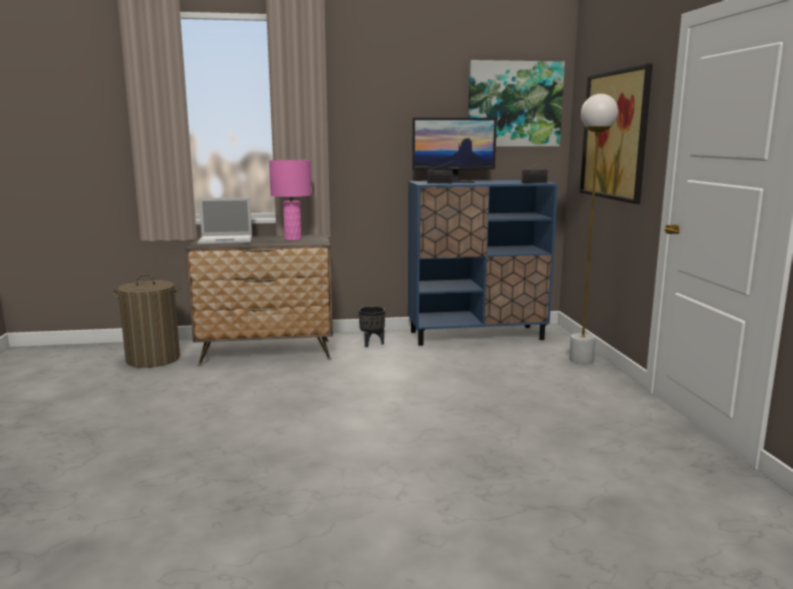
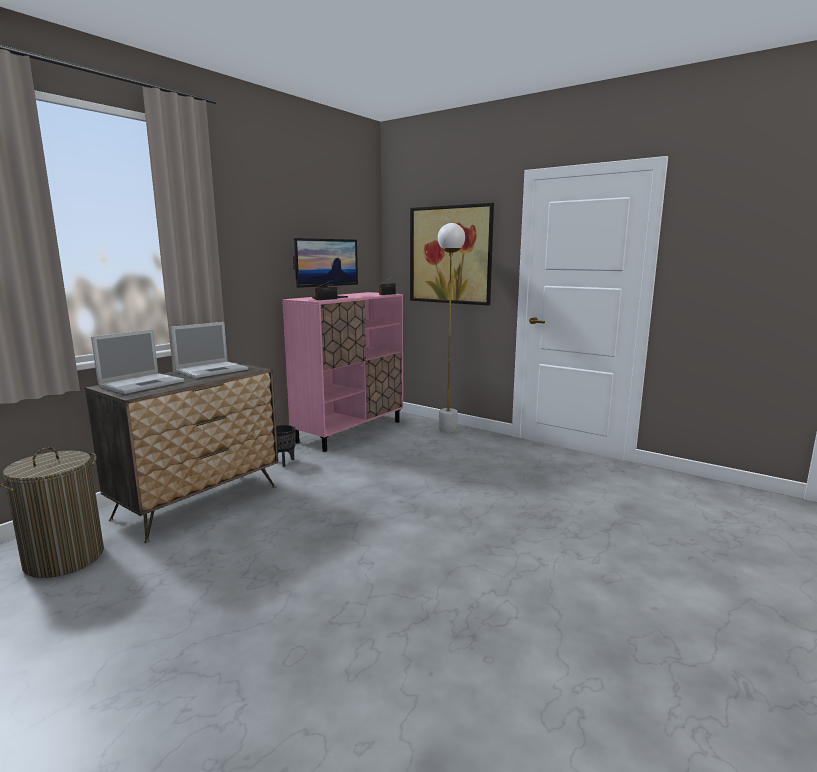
camera: 45 degrees left, 0 degrees up
(293, 239) = (213, 370): pink table lamp -> laptop
(477, 335) = (350, 431): blue cabinet -> pink cabinet
(514, 104) = (349, 228): picture -> none

